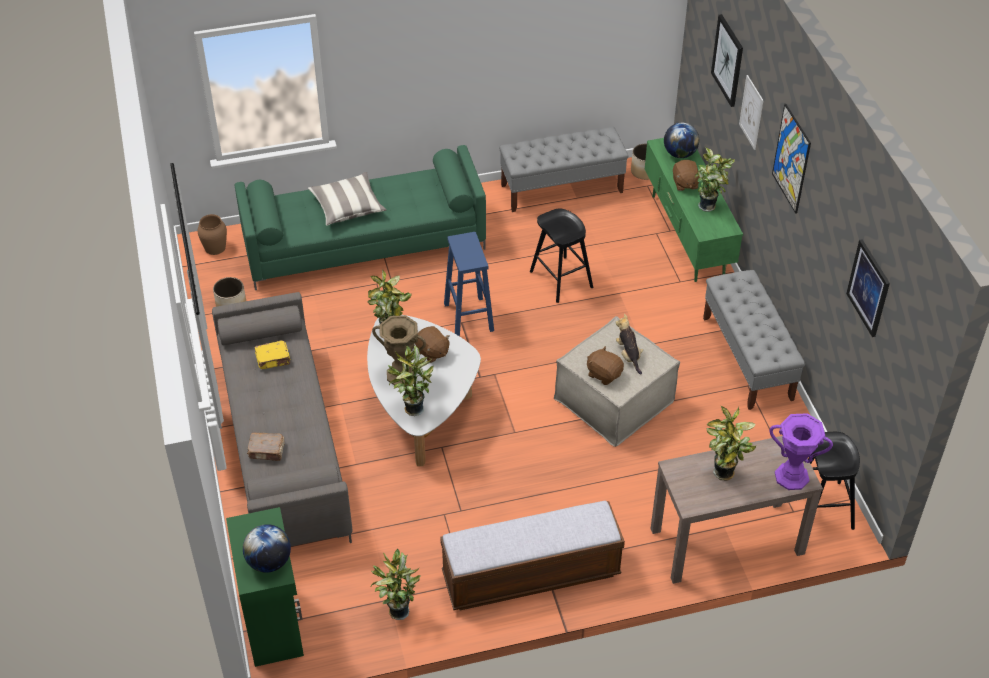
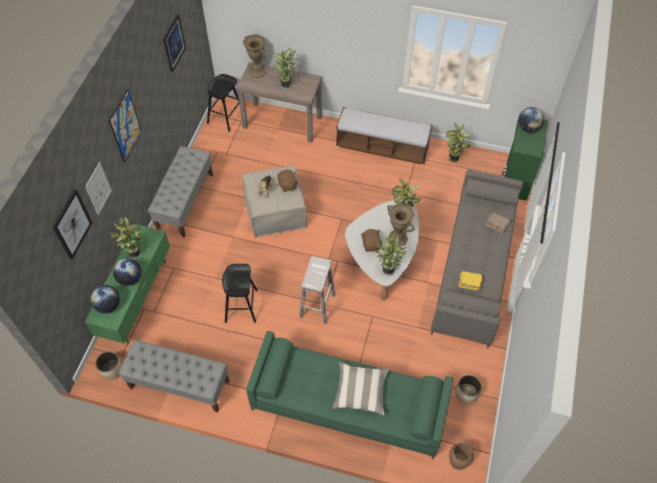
camera: 150 degrees left, 10 degrees up
(468, 316) = (317, 306): blue stool -> white stool
(685, 183) = (130, 278): brown plush toy -> globe
(791, 476) = (257, 71): purple vase -> brown vase

